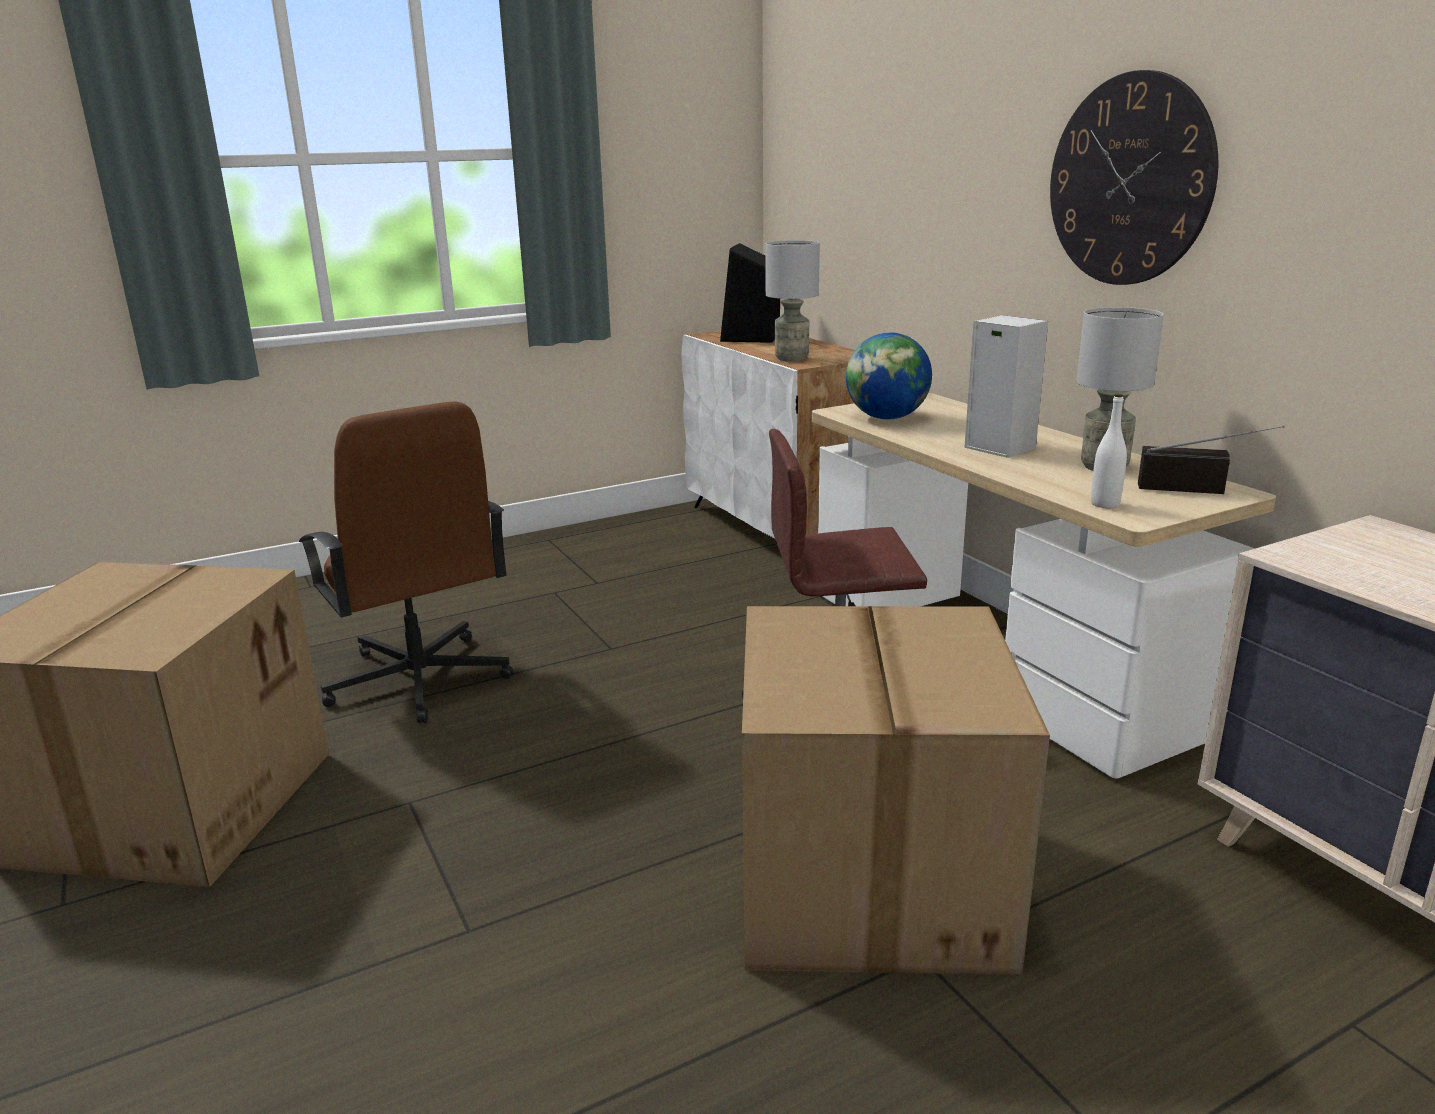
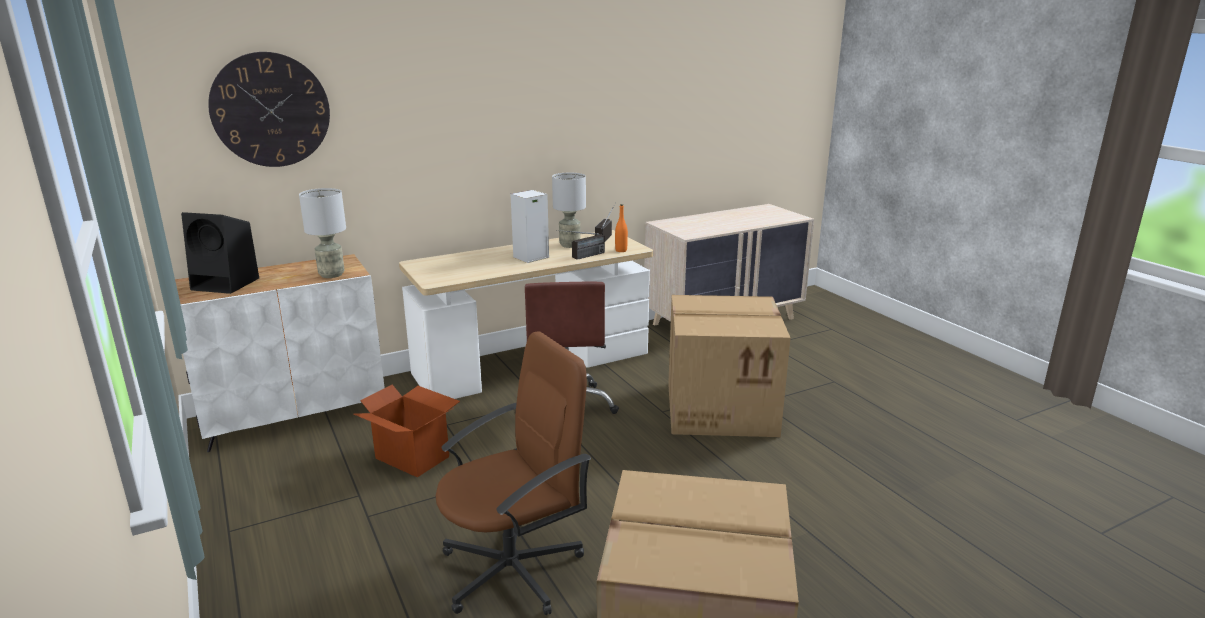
camera: 90 degrees left, 0 degrees up
(677, 599) = (413, 457): none -> cardboard box
(887, 418) = (458, 273): globe -> none
(1028, 477) = (581, 257): none -> radio
(1105, 504) = (621, 250): white bottle -> orange bottle
(1129, 180) = (520, 119): wall clock -> wall clock (270, 110)

